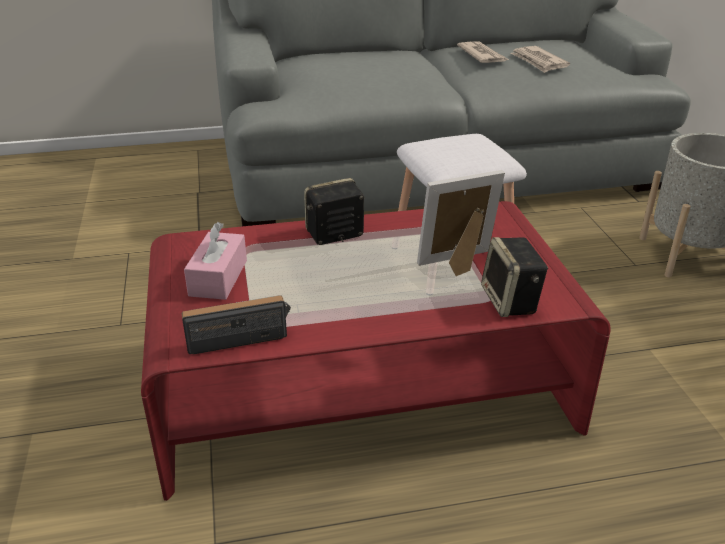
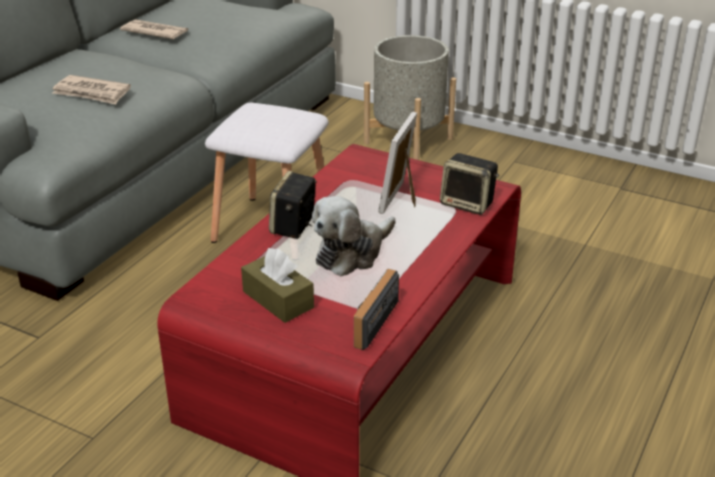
camera: 50 degrees left, 0 degrees up
(218, 278) = (278, 299): pink tissue box -> brown tissue box
(333, 279) = (352, 253): none -> plush toy
(538, 62) = (210, 22): newspaper -> newspaper (92, 93)

